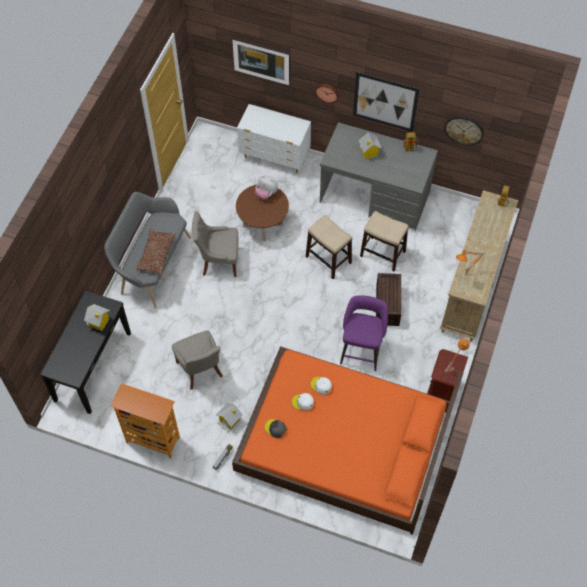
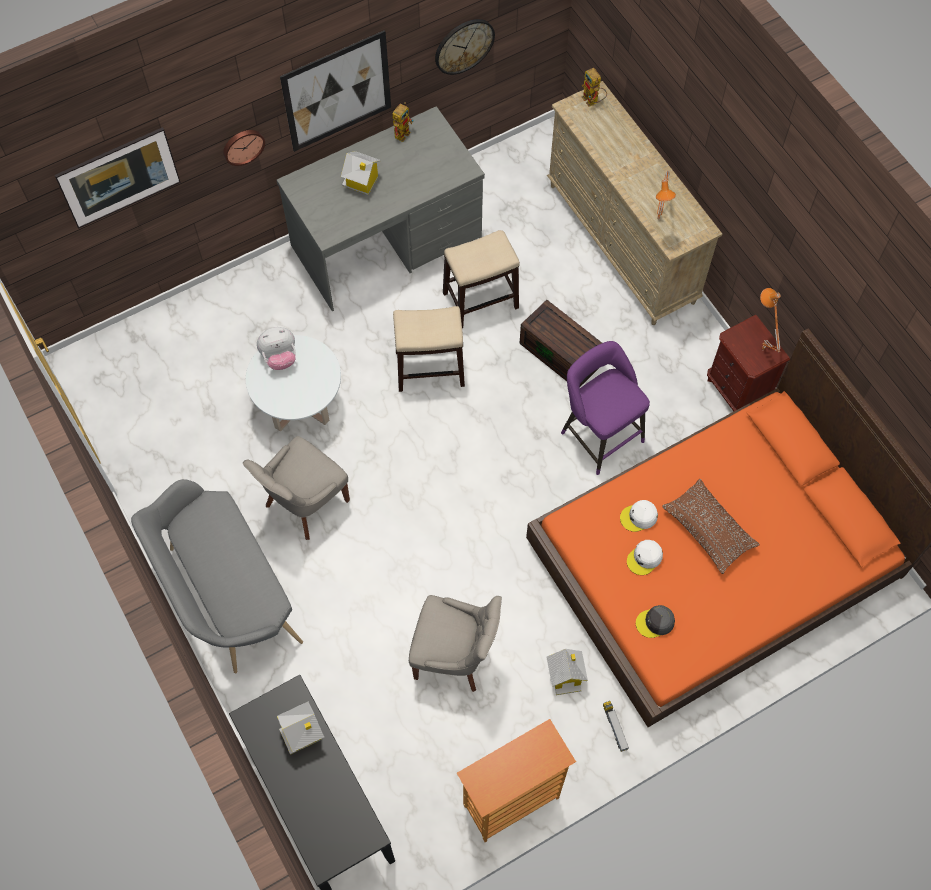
camera: 50 degrees left, 5 degrees up
(156, 255) = (248, 571): brown pillow -> brown pillow (708, 530)
(263, 225) = (300, 405): brown coffee table -> white coffee table
(275, 157) = (207, 308): white dresser -> none

